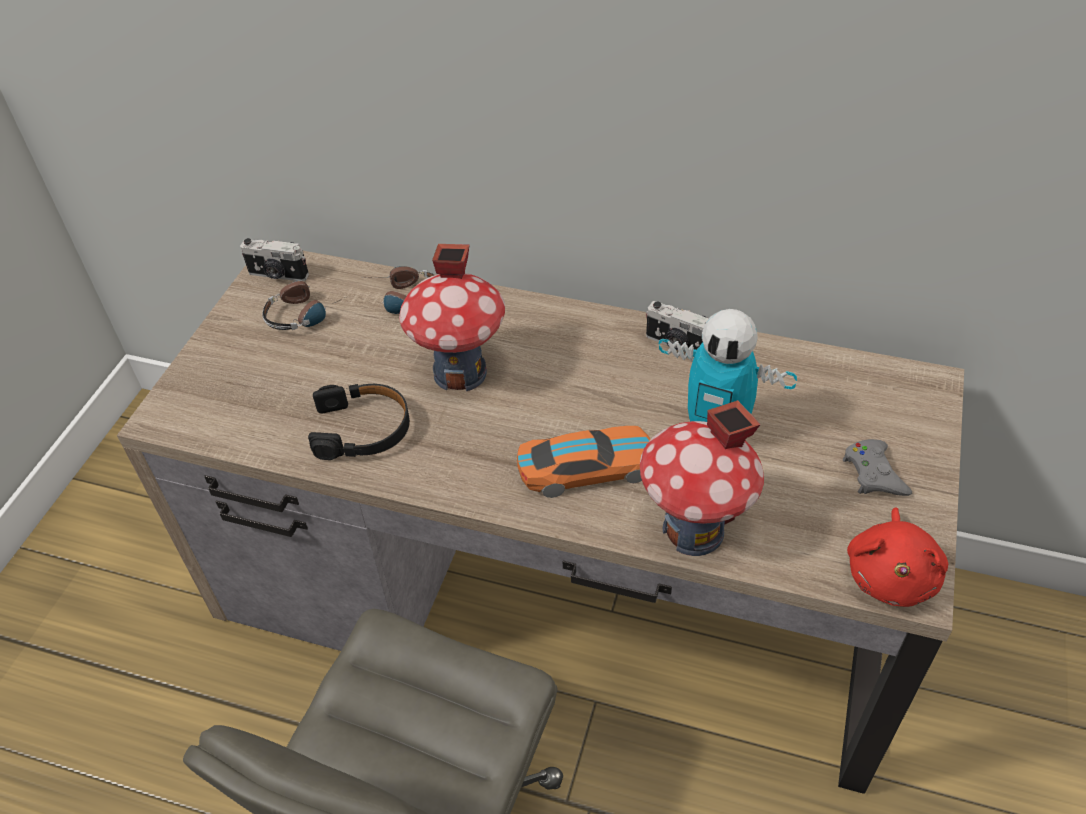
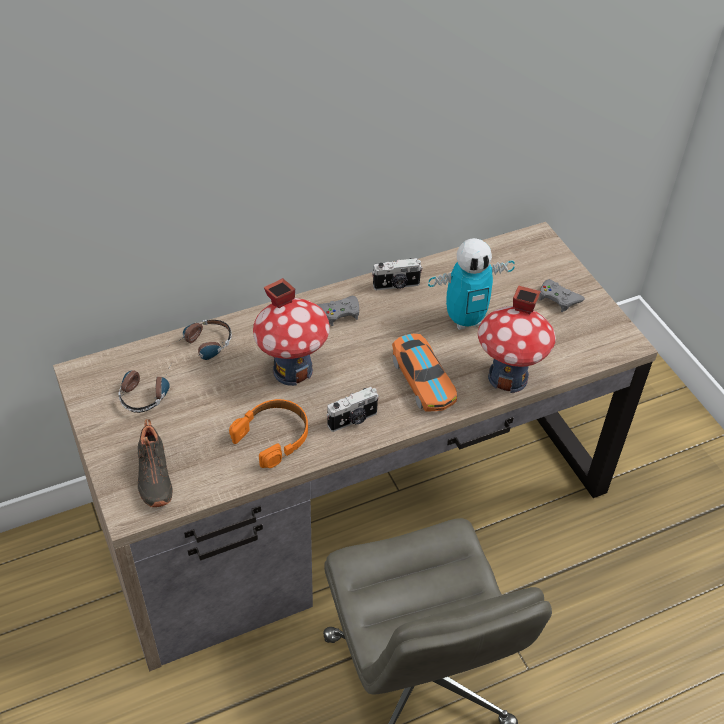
camera: 45 degrees left, 0 degrees up
(217, 396) = (152, 476): none -> black shoe
(278, 275) = (94, 379): camera -> camera (353, 420)
(363, 429) = (273, 436): black headphones -> orange headphones
(577, 340) = (339, 313): none -> grey game controller
(586, 468) = (423, 380): toy car -> toy car turned 120 degrees clockwise
(891, 574) = (612, 342): red plush toy -> none

